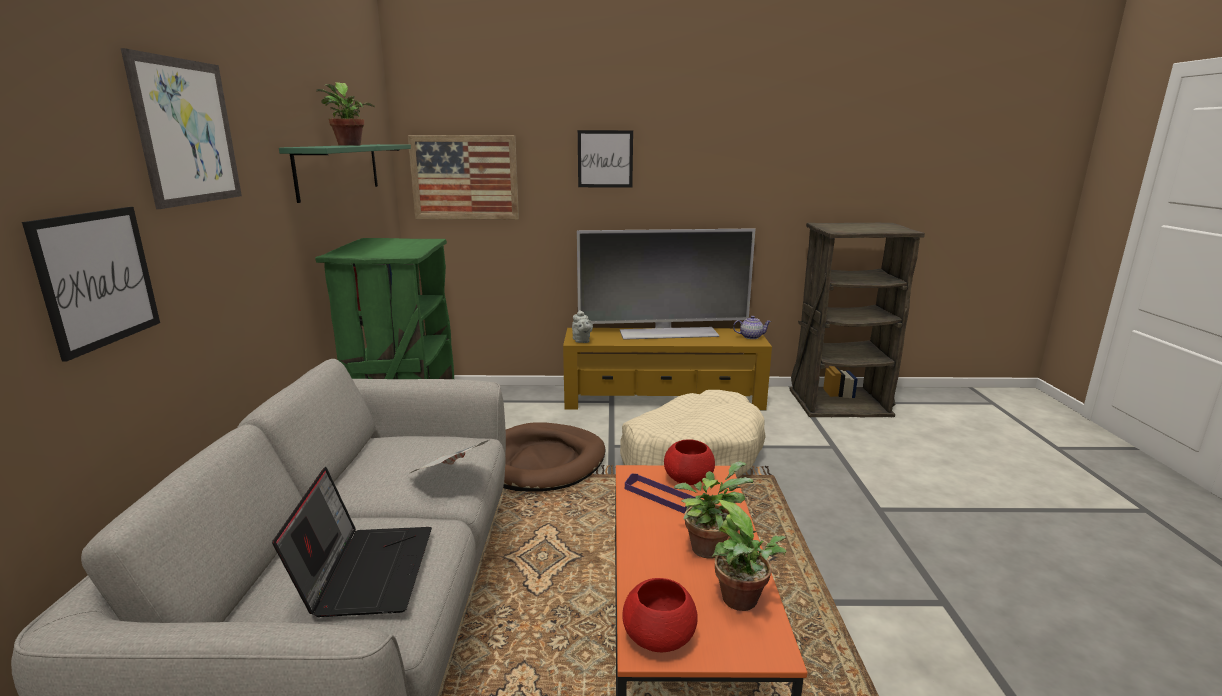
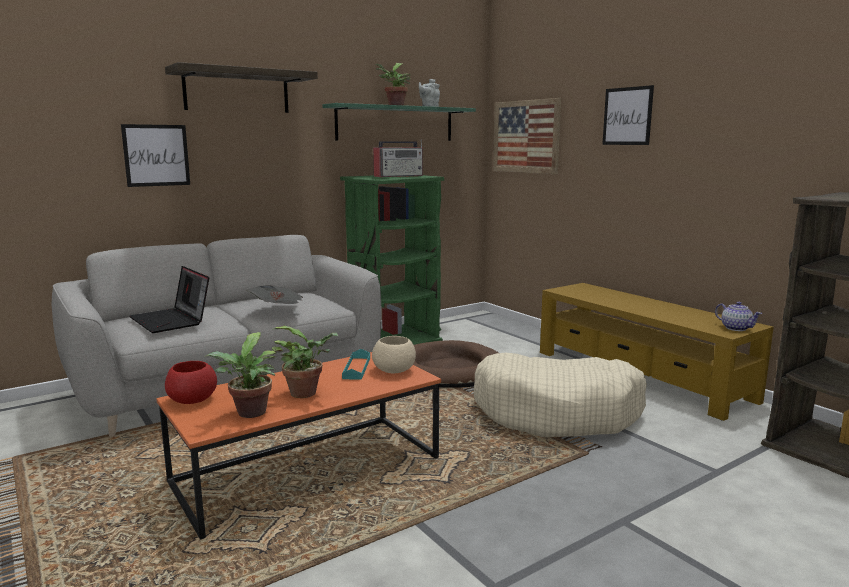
camera: 55 degrees right, 5 degrees down
(187, 132) = (237, 91): picture -> shelf
(366, 570) = (172, 321): laptop -> laptop turned 90 degrees clockwise
(399, 245) = (399, 176): none -> radio
(581, 341) = (564, 291): grey teapot -> grey teapot (429, 106)
(660, 496) = (356, 368): purple tray -> turquoise tray
(667, 333) = (656, 305): television -> none
(689, 479) = (394, 370): red bowl -> beige bowl

